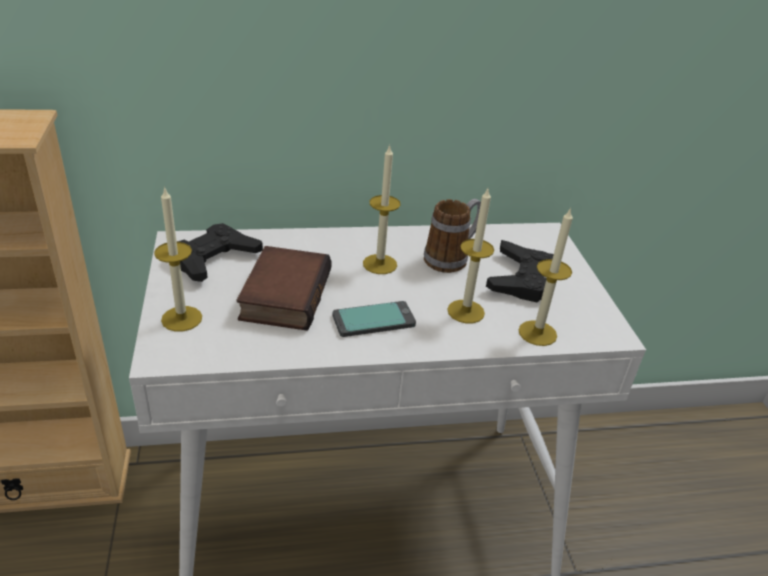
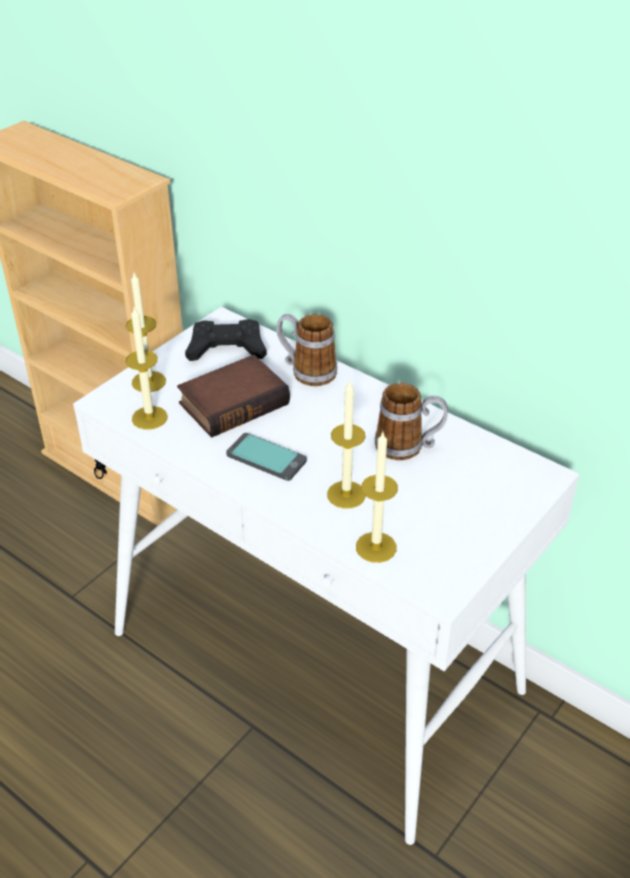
camera: 50 degrees right, 5 degrees up
(305, 245) = (306, 371): none -> mug
(380, 264) = (340, 418): candle -> candle (149, 418)
(521, 279) = (441, 499): black game controller -> none

